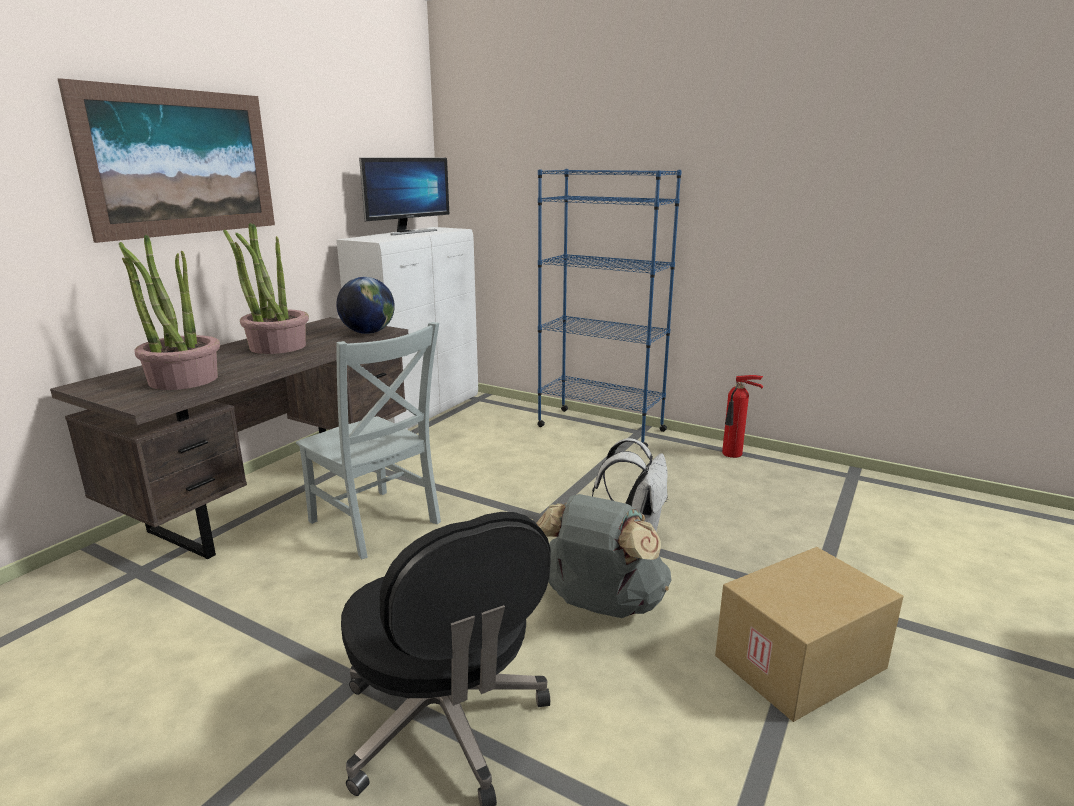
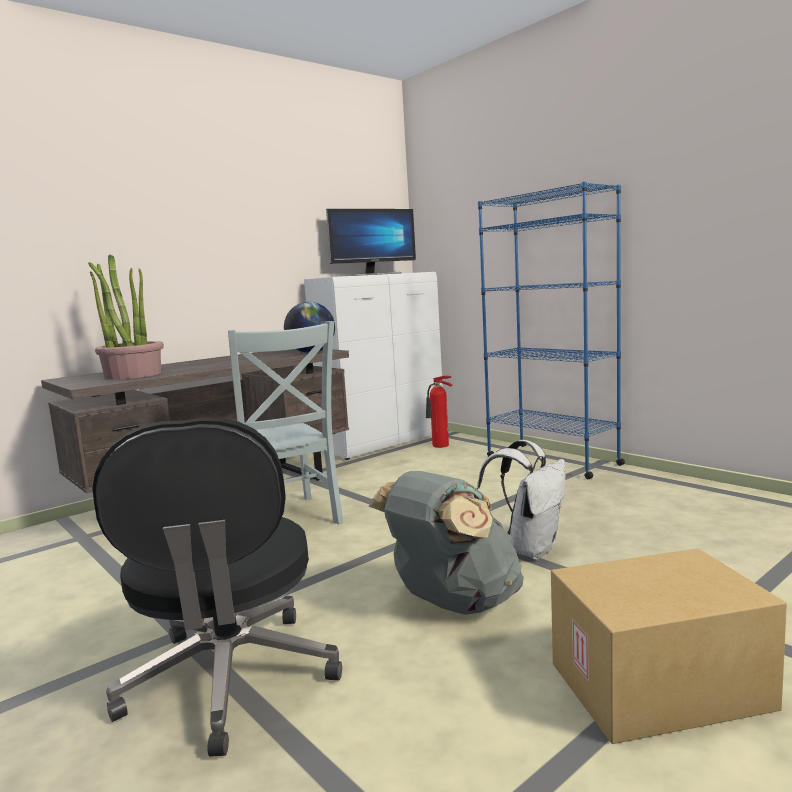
camera: 20 degrees right, 10 degrees down
(181, 163) = (165, 210): picture -> none
(277, 346) = (228, 360): potted plant -> none
(733, 455) = (692, 488): fire extinguisher -> fire extinguisher (440, 446)

